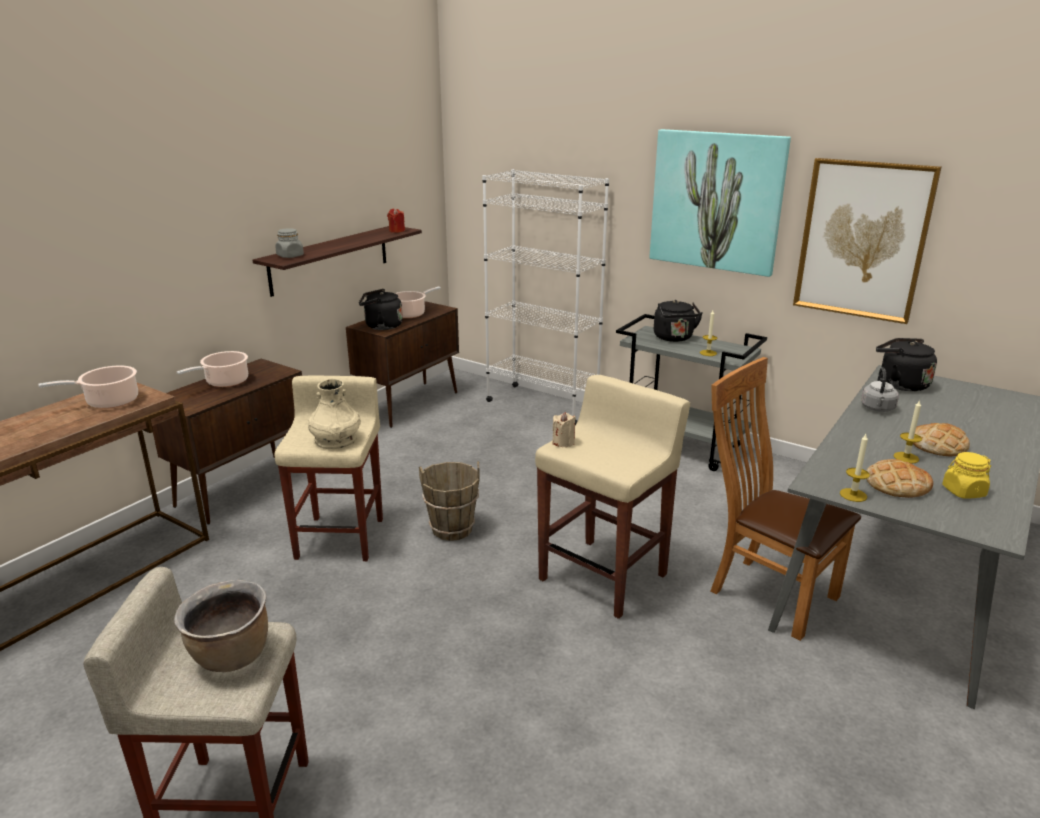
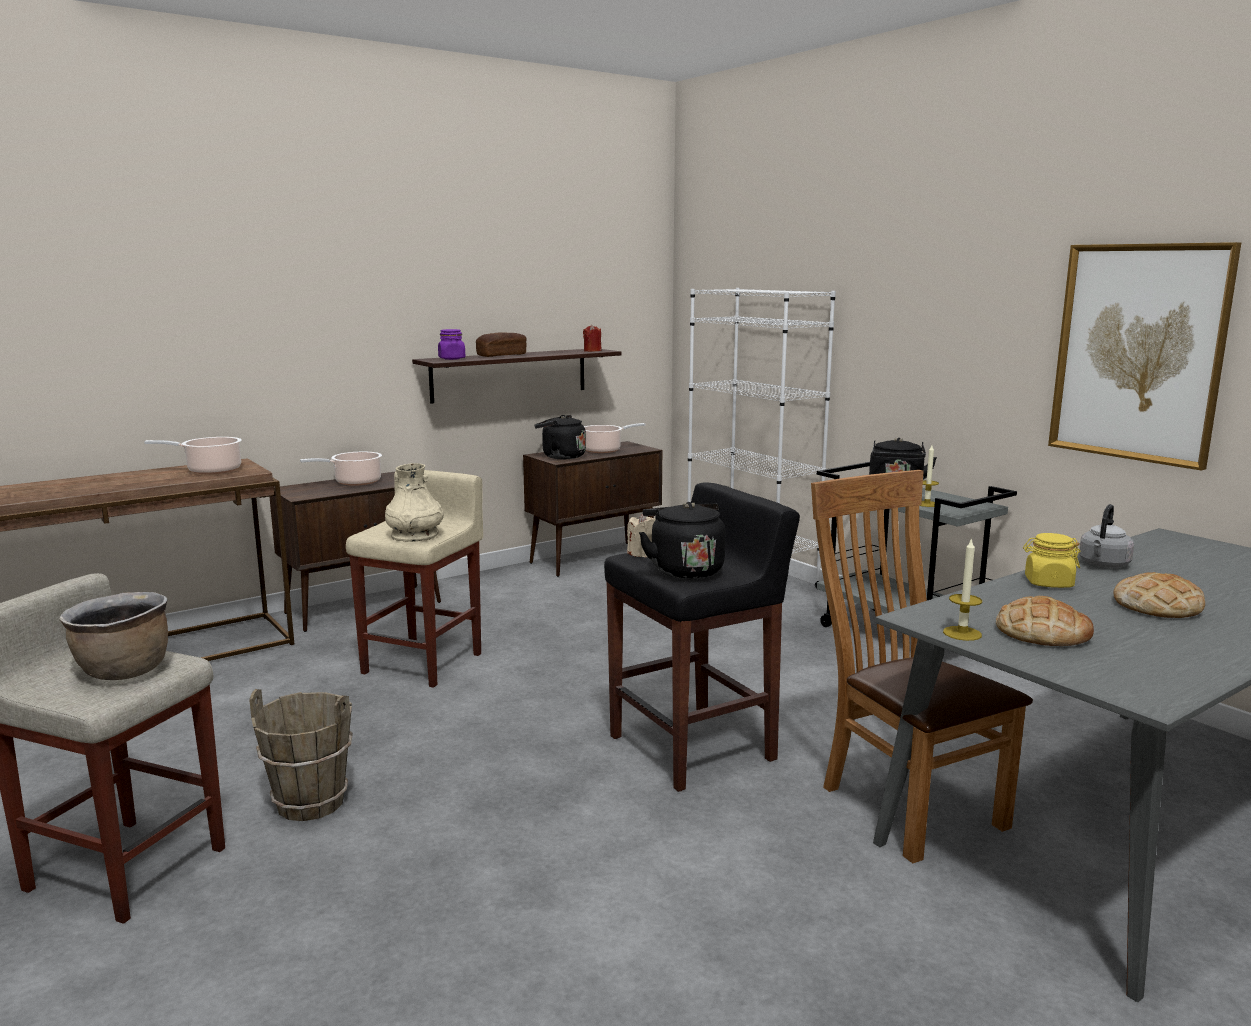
camera: 20 degrees right, 10 degrees down
(290, 256) = (452, 358): grey jar -> purple jar
(328, 246) = (502, 355): none -> bread
(452, 529) = (549, 674): brown bucket -> brown bucket (311, 802)
(604, 576) = (694, 748): beige stool -> black stool
(716, 201) = (956, 311): picture -> none
(900, 384) = (1169, 547): black kettle -> black kettle (684, 570)
(906, 457) = (1090, 611): candle -> none
(963, 492) = (1142, 652): yellow jar -> yellow jar (1048, 583)

